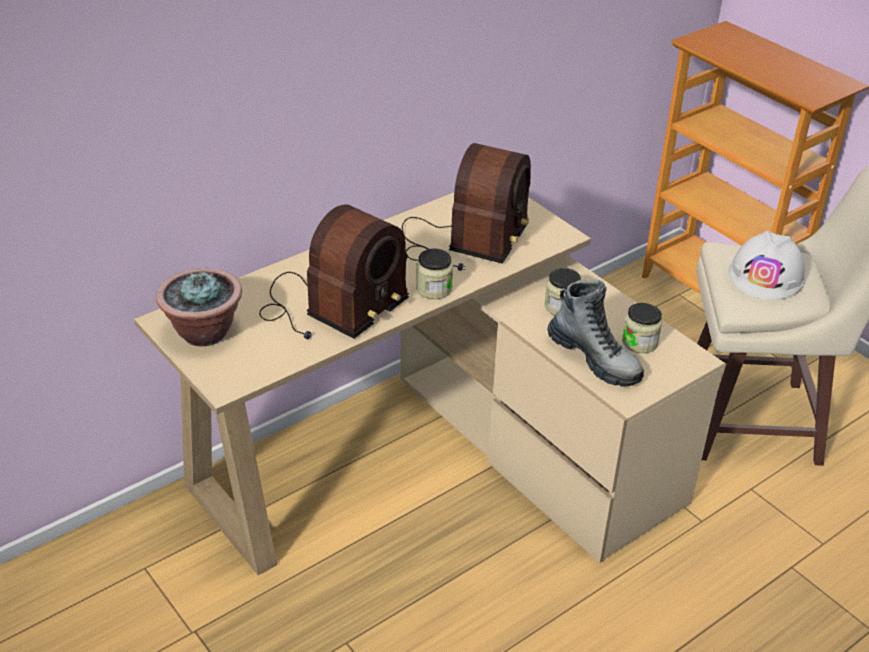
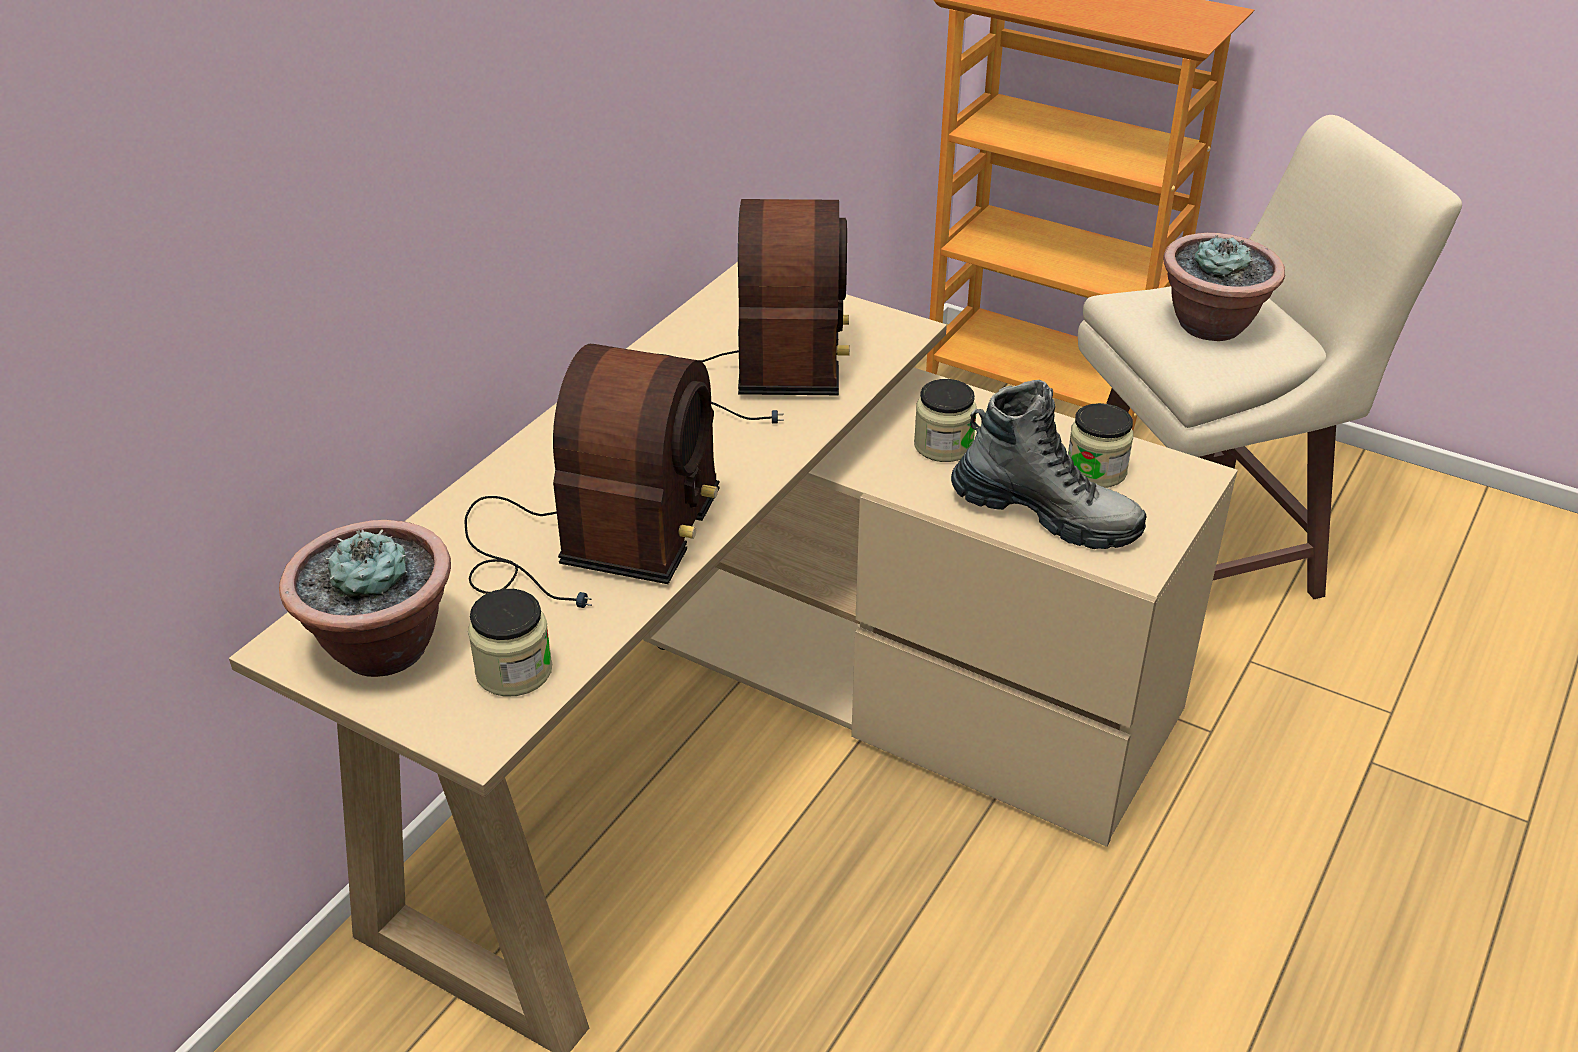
camera: 20 degrees left, 0 degrees up
(434, 289) = (751, 464): jar -> jar (514, 671)
(766, 276) = (1212, 325): white hard hat -> potted plant

